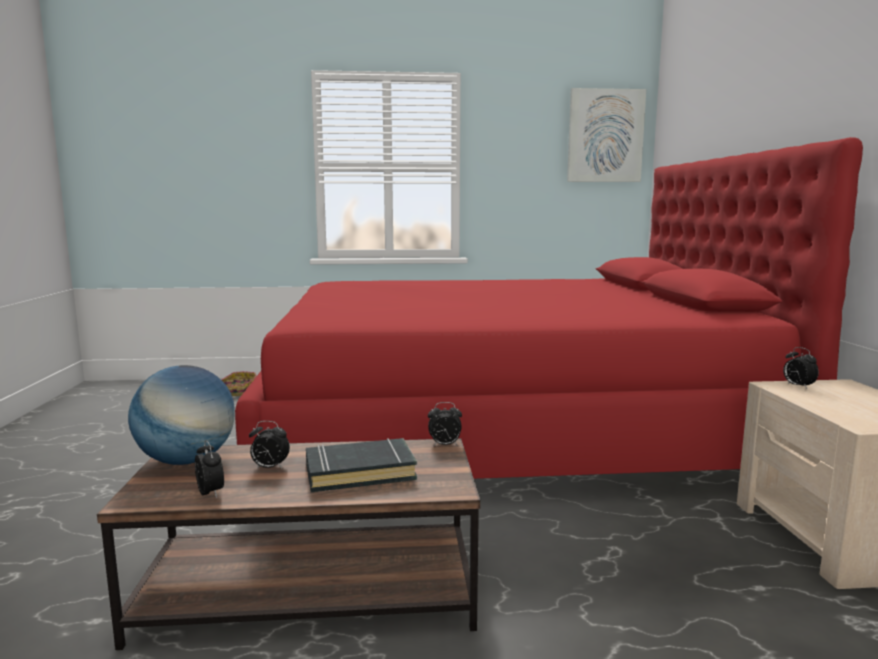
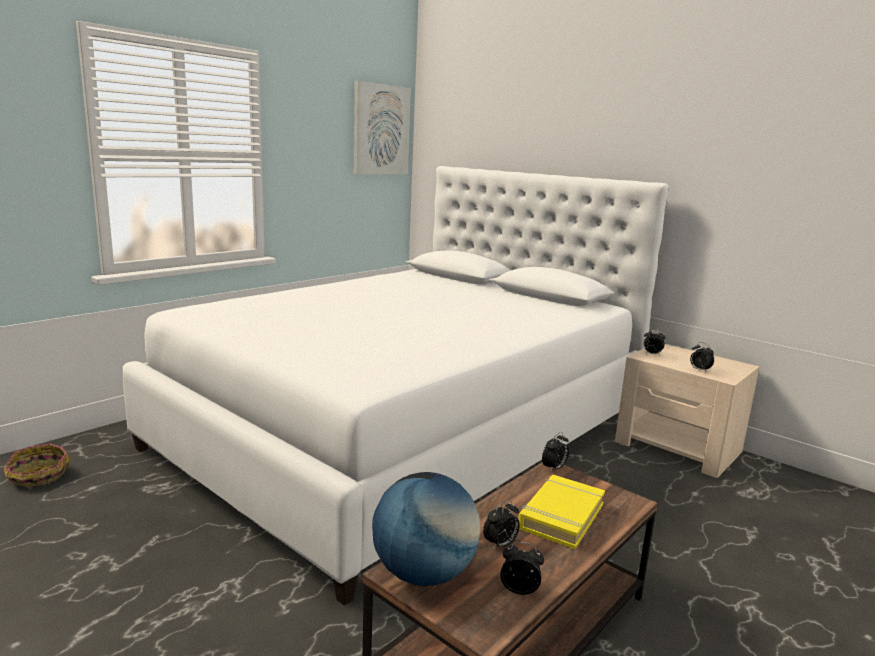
camera: 45 degrees left, 5 degrees up
(360, 472) = (561, 516): black book -> yellow book
(507, 431) = (409, 432): red bed -> white bed
(836, 411) = (699, 370): none -> alarm clock

